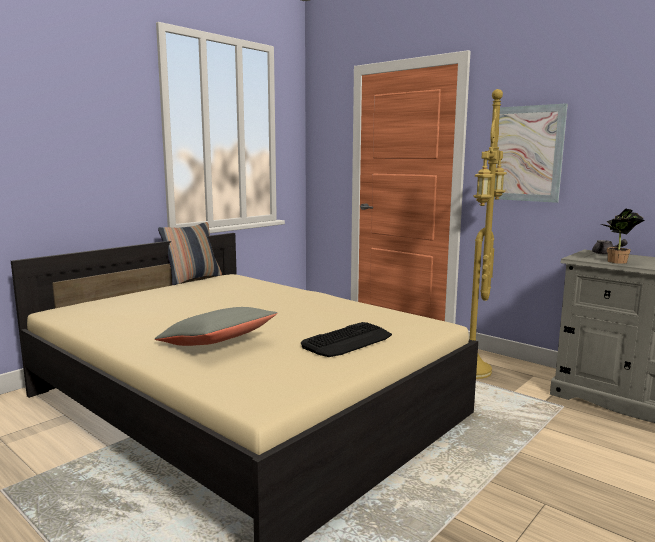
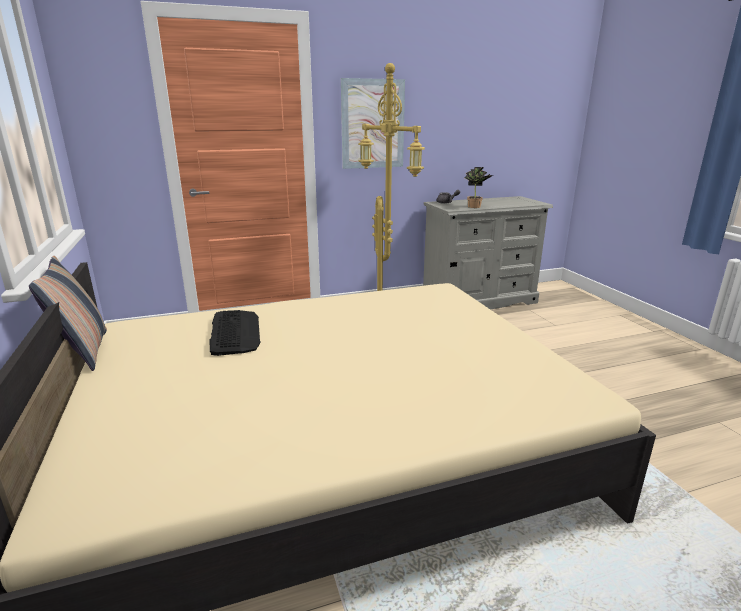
camera: 60 degrees left, 10 degrees up
(217, 343) = (410, 386): grey pillow -> none
(348, 341) = (459, 326): keyboard -> keyboard (235, 332)

